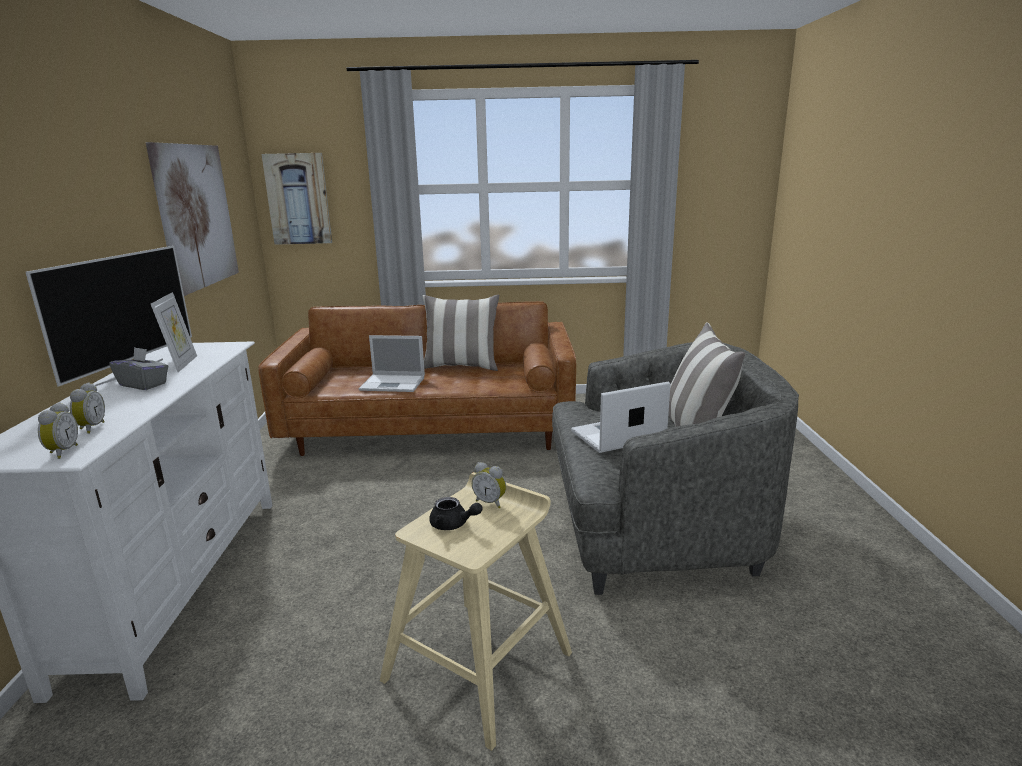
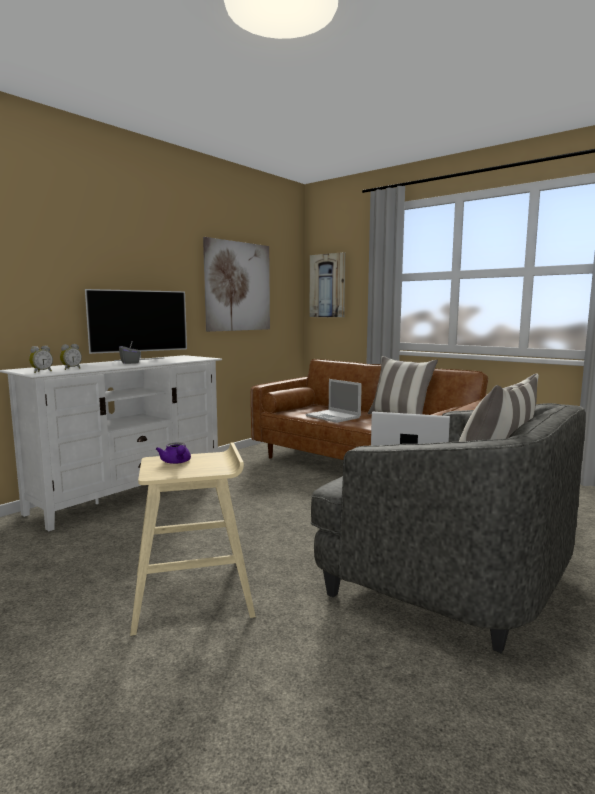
camera: 40 degrees right, 10 degrees down
(182, 364) = (165, 360): picture frame -> none
(453, 525) = (176, 462): black teapot -> purple teapot
(490, 502) = (217, 460): alarm clock -> none

